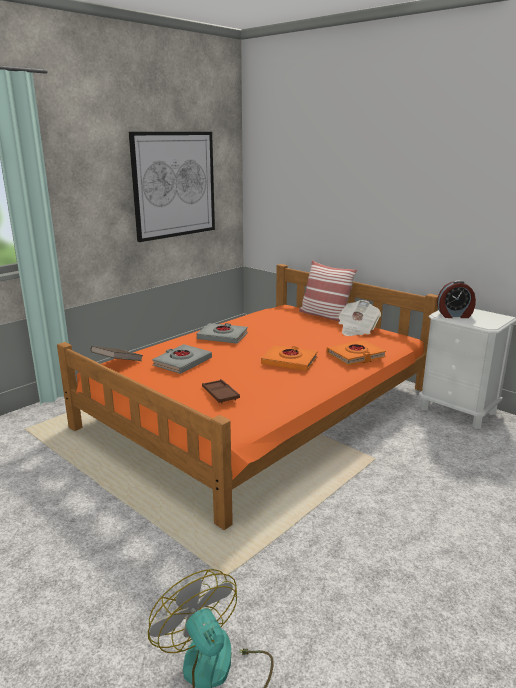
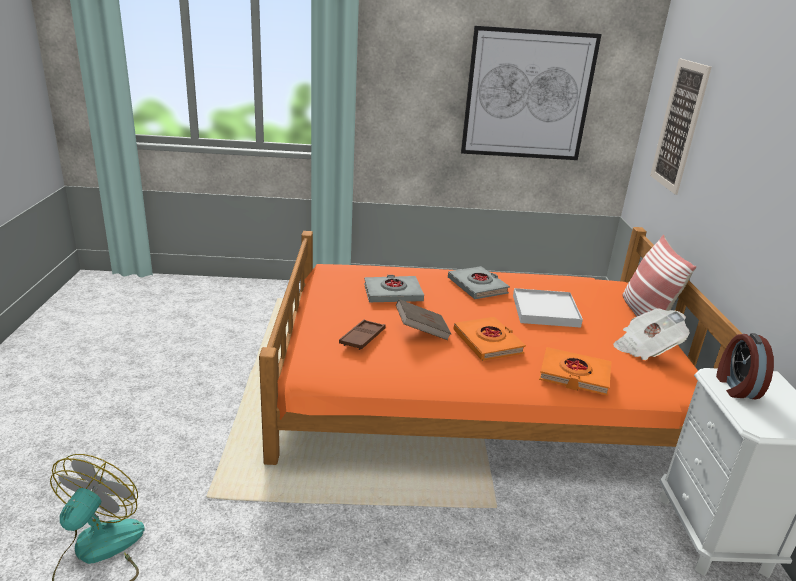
camera: 45 degrees right, 5 degrees up
(118, 363) = (345, 270): brown book -> brown book (421, 331)
(282, 333) = (545, 311): none -> white tray
(290, 187) = (679, 126): none -> picture
(454, 315) = (736, 387): alarm clock -> alarm clock turned 45 degrees clockwise

